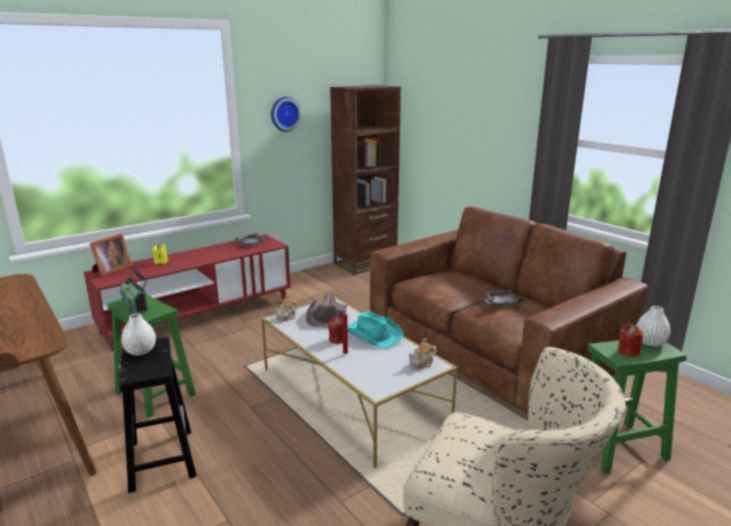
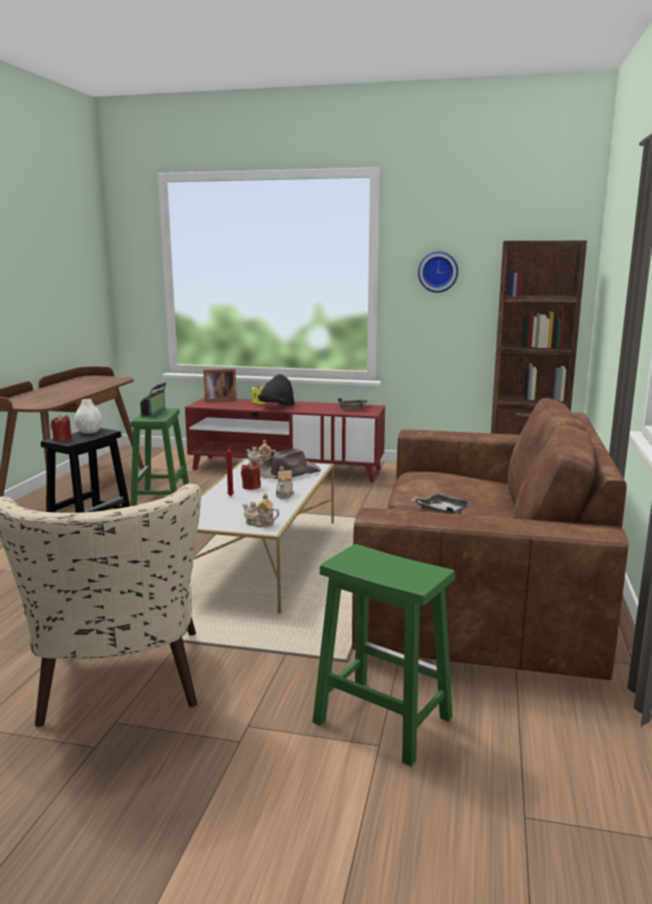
camera: 50 degrees right, 5 degrees down
(188, 261) = (277, 407): none -> black hat
(373, 334) = (284, 494): turquoise hat -> teapot
(628, 352) = (368, 564): red candle -> red candle (62, 439)
(650, 342) = (420, 571): white vase -> none

